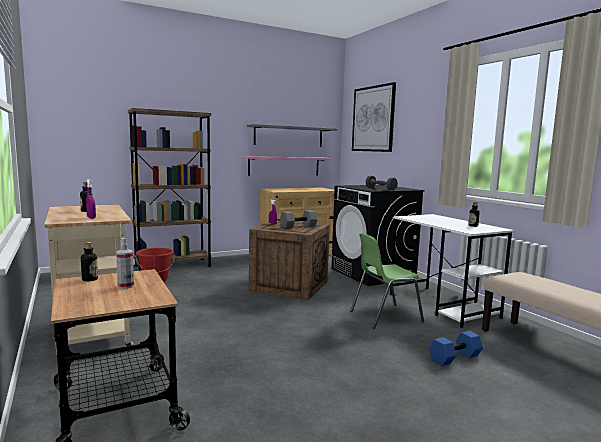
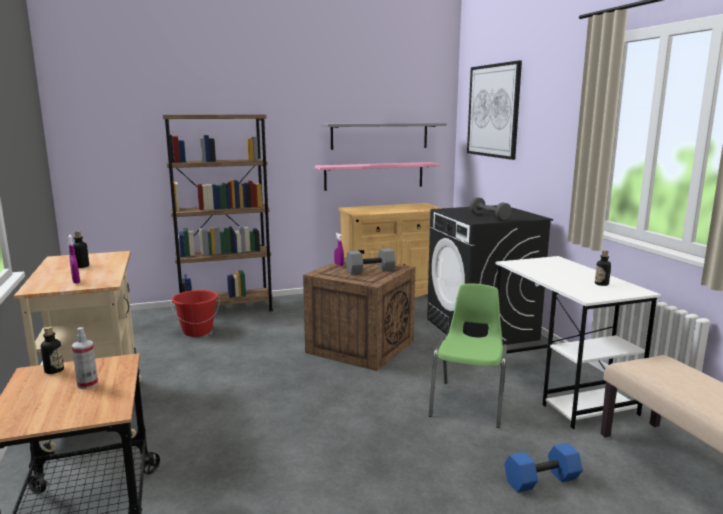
camera: 10 degrees right, 5 degrees up
(384, 316) = (469, 403): green chair -> green chair turned 120 degrees clockwise

